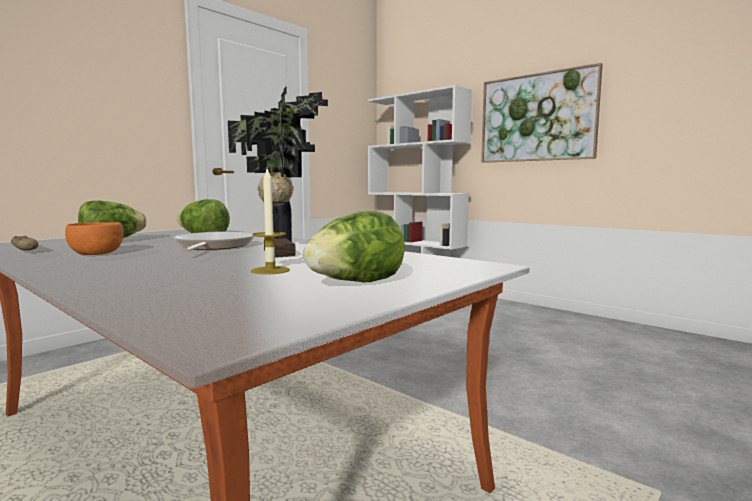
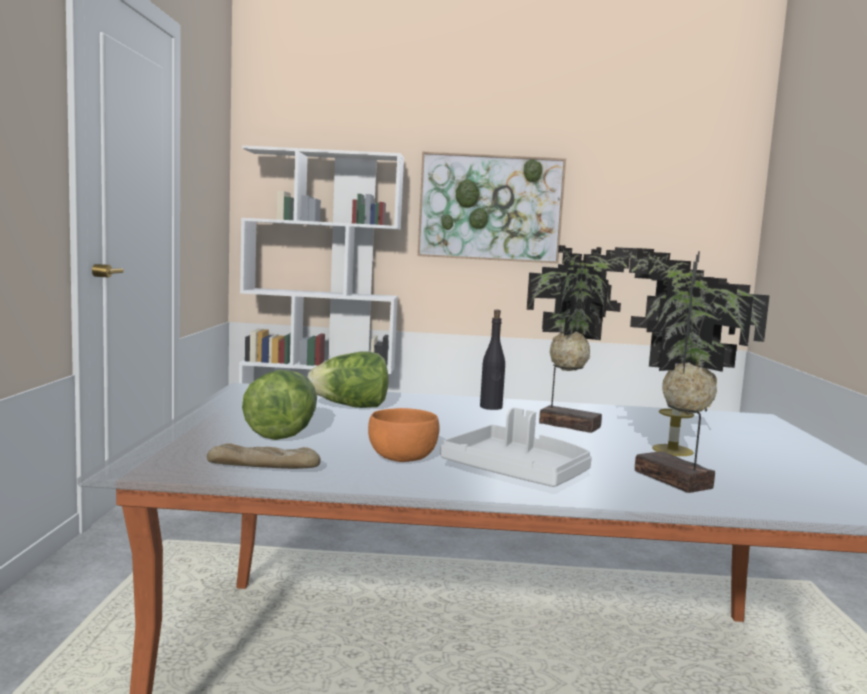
camera: 40 degrees left, 0 degrees up
(102, 265) = (517, 473): none -> grey tray
(158, 282) = (670, 481): none -> potted plant
(213, 246) = (457, 424): frying pan -> none
(356, 283) = (777, 453): lettuce -> none

